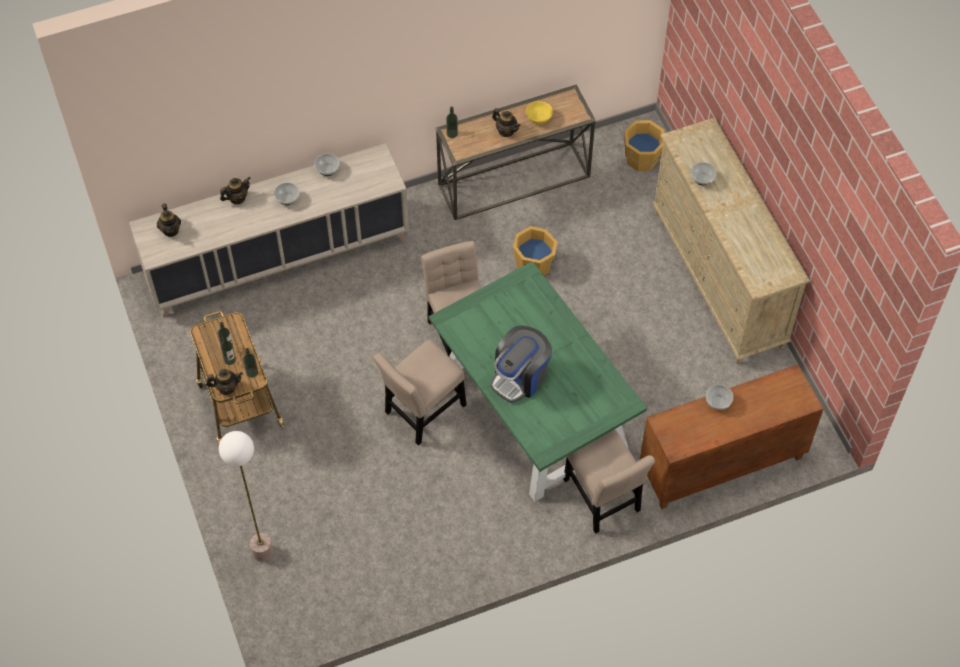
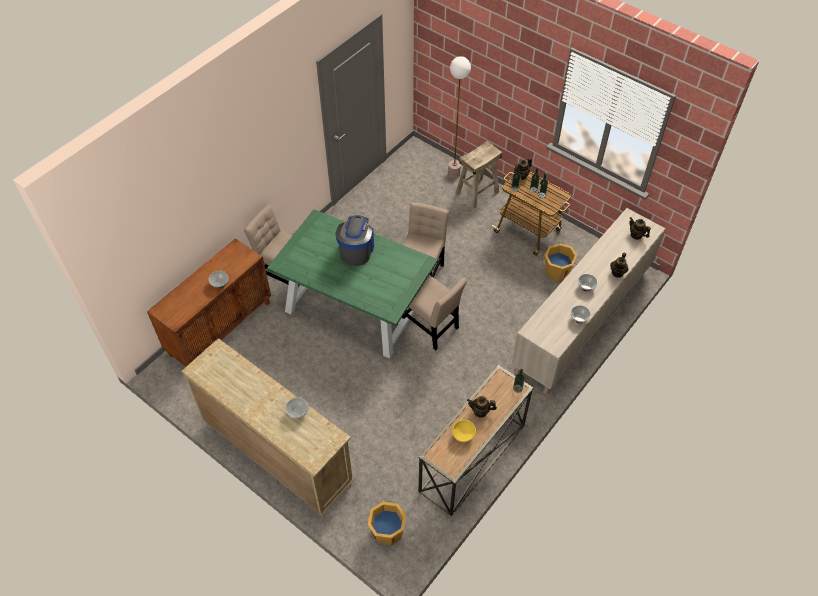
camera: 150 degrees right, 5 degrees down
(256, 500) = (477, 193): none -> beige stool
(535, 264) = (415, 400): orange bucket -> orange bucket (557, 272)

